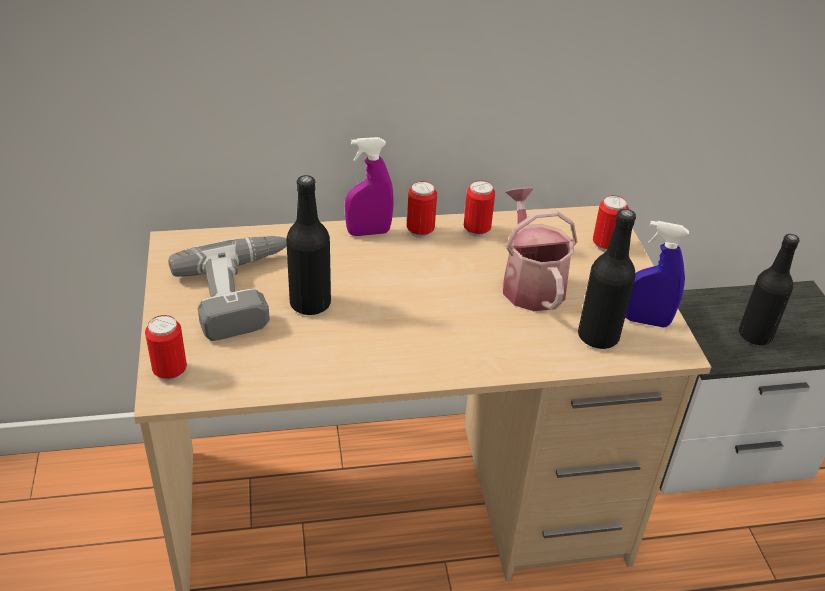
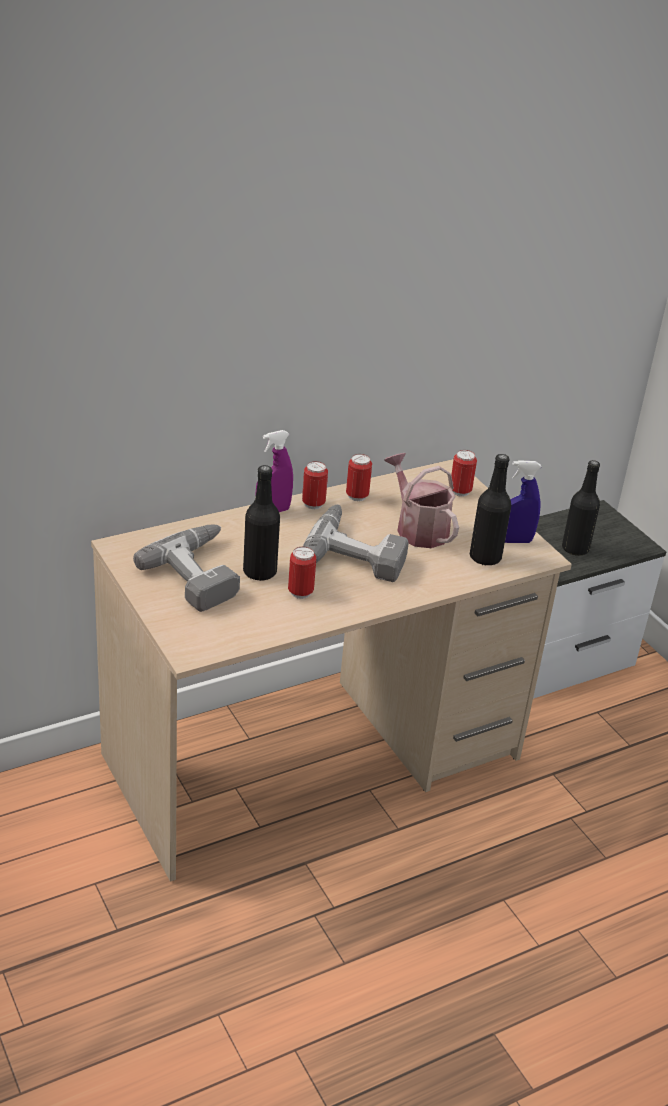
camera: 20 degrees left, 5 degrees down
(170, 371) = (183, 638): can -> can (300, 592)
(442, 298) = (358, 550): none -> power drill

